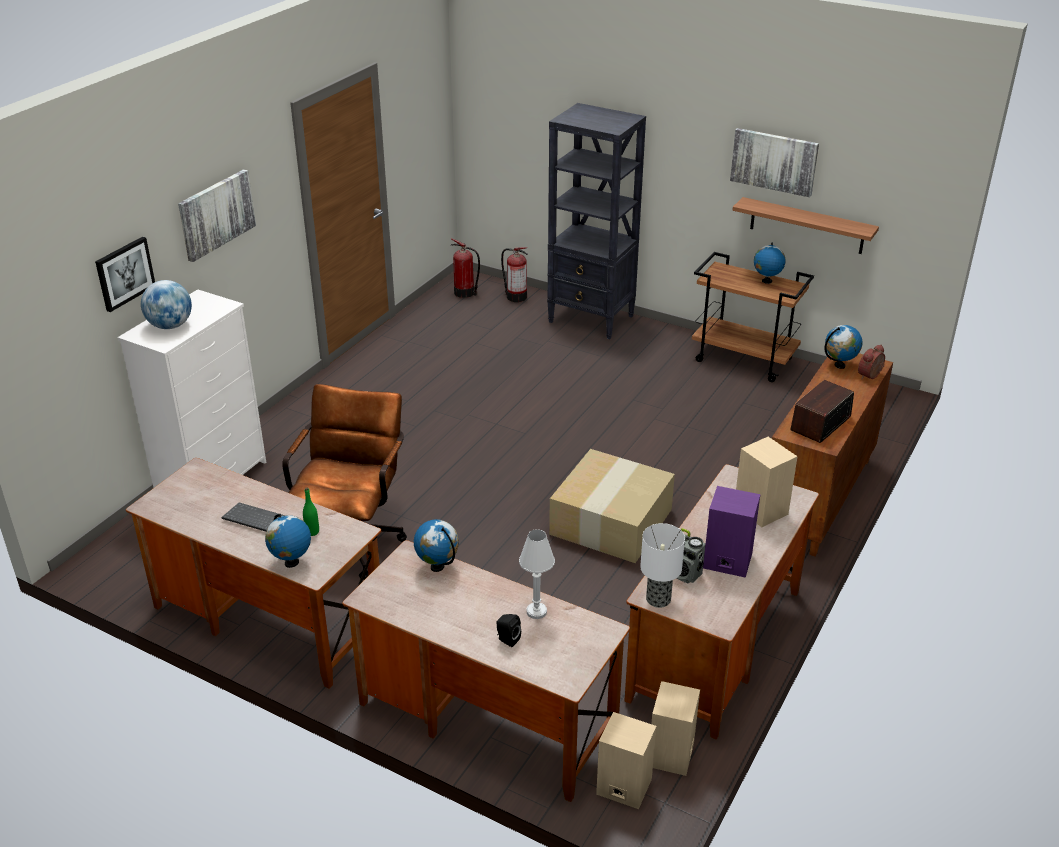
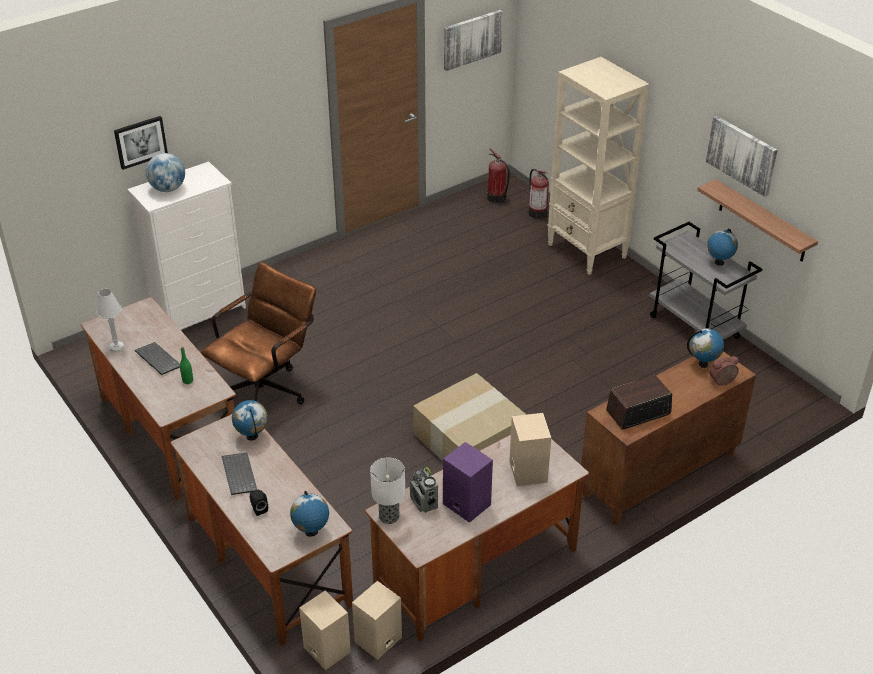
camera: 25 degrees right, 5 degrees up
(216, 214) = (235, 104): picture -> picture (472, 39)
(291, 563) = (158, 400): globe -> globe (311, 532)
(453, 611) = (238, 474): none -> keyboard
(536, 612) = (294, 495): white table lamp -> white table lamp (117, 347)
(591, 319) = (587, 251): black bookcase -> beige bookcase
(744, 360) = (695, 327): brown cart -> grey cart

